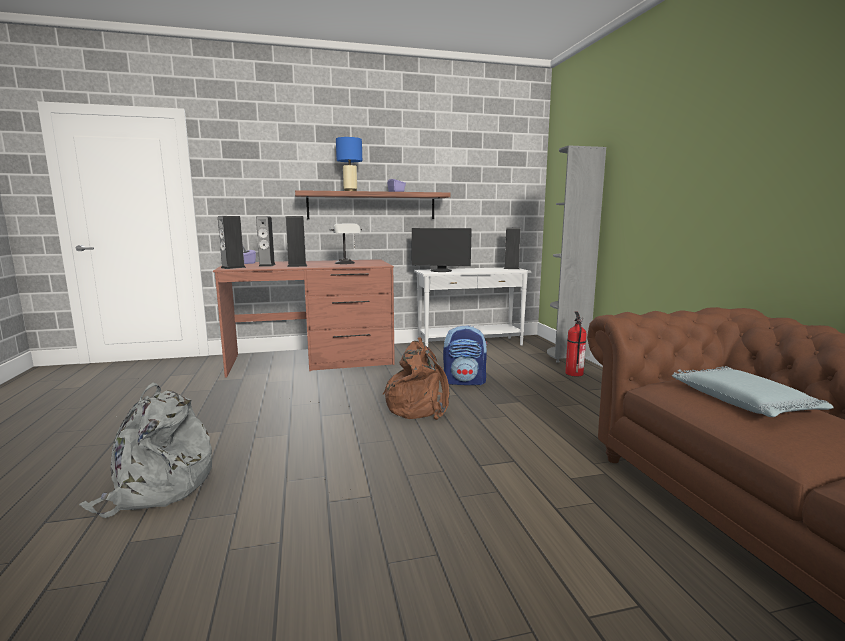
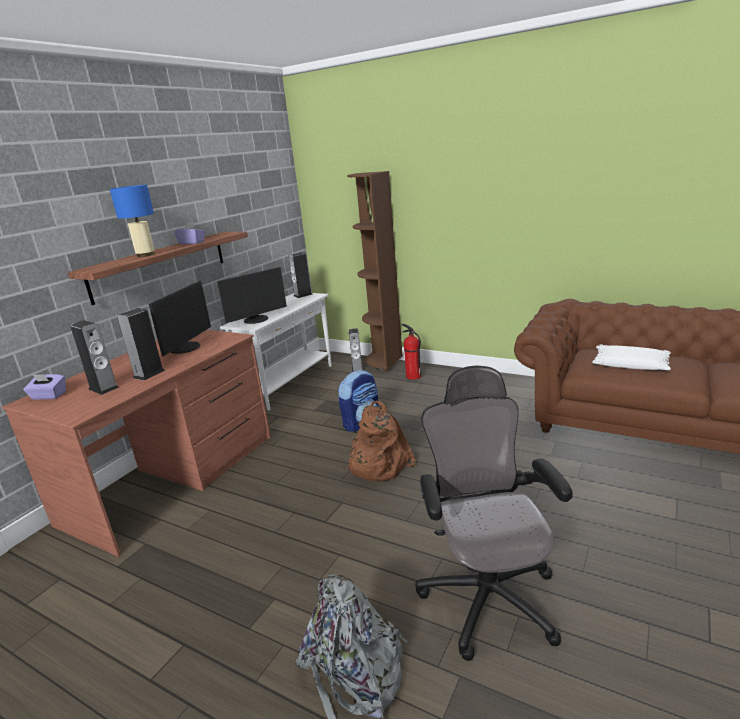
camera: 45 degrees left, 10 degrees up
(233, 267) = (78, 411): speaker -> speaker (357, 369)
(291, 516) = (487, 599): none -> office chair
(346, 263) = (186, 348): table lamp -> monitor
(564, 358) = (382, 365): grey bookcase -> brown bookcase
(743, 399) = (630, 363): blue pillow -> white pillow

